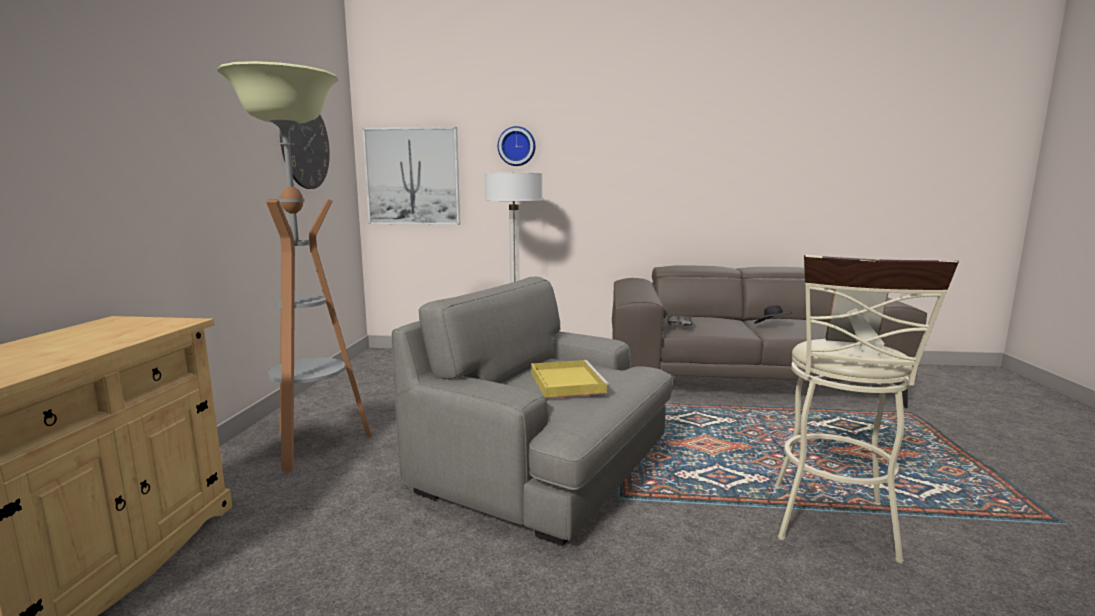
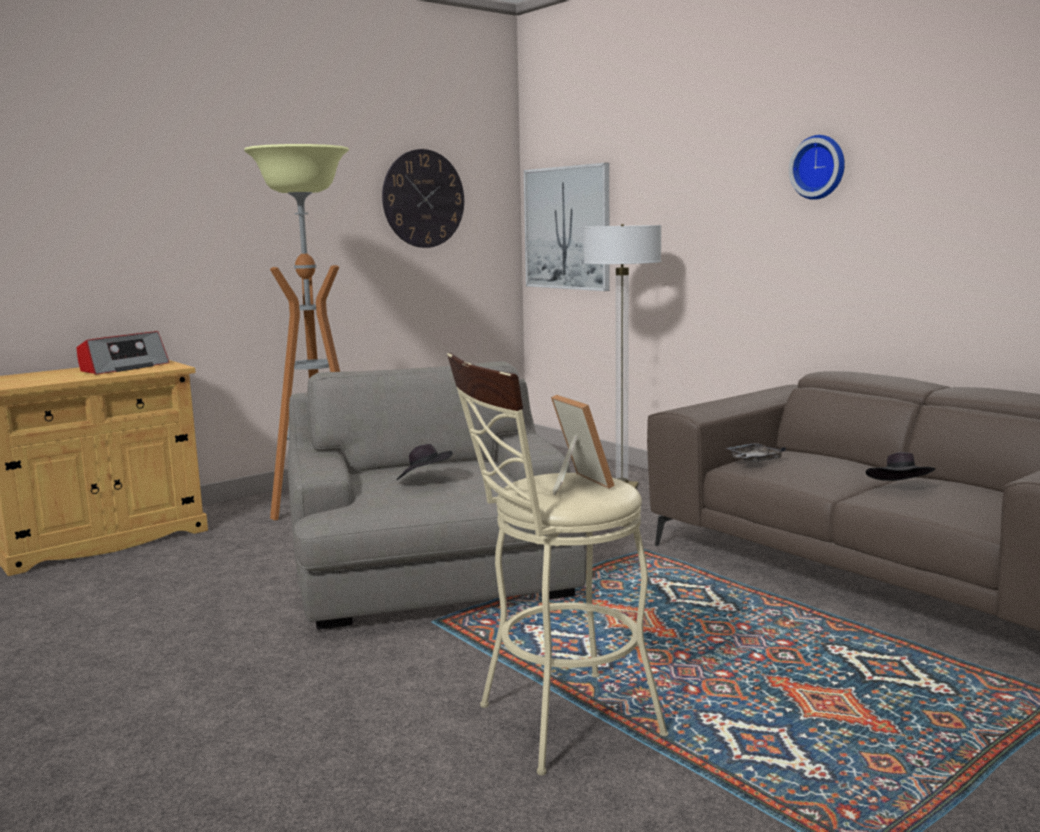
camera: 45 degrees right, 0 degrees up
(101, 332) = (123, 368): none -> radio
(517, 146) = (669, 185): wall clock -> wall clock (819, 167)
(566, 382) = (425, 480): yellow tray -> black hat

